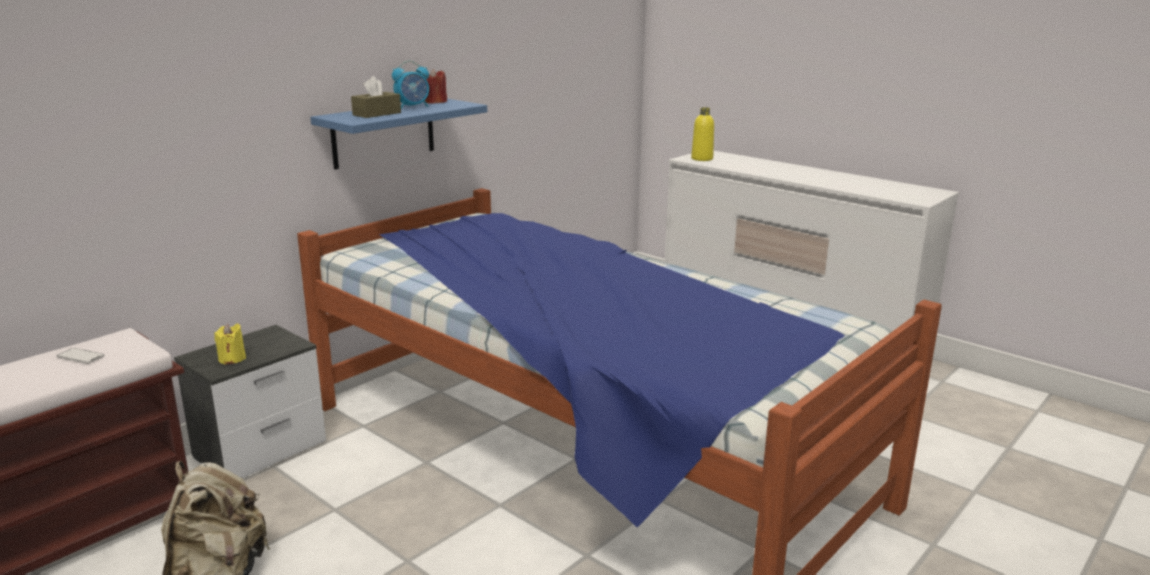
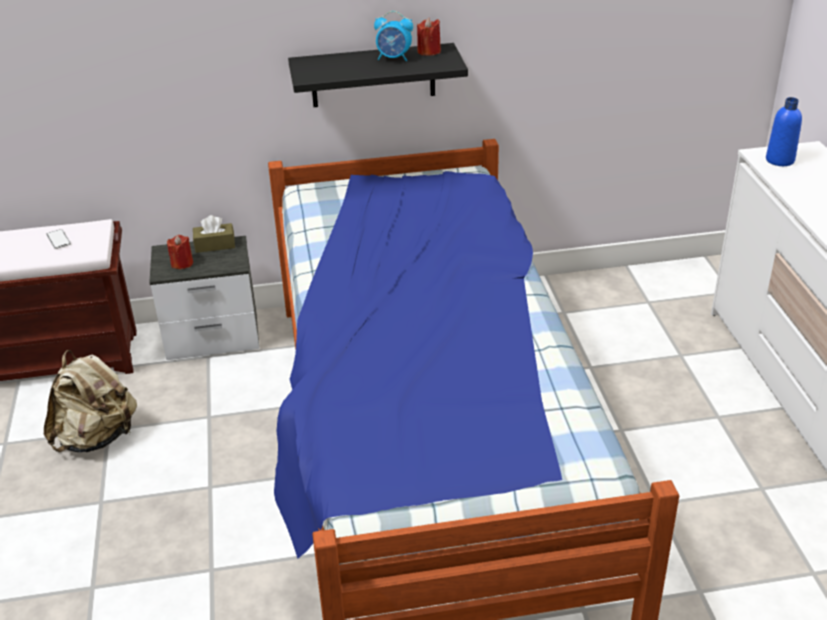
camera: 40 degrees right, 15 degrees up
(232, 359) = (182, 263): yellow candle -> red candle
(377, 114) = (343, 66): brown tissue box -> brown tissue box (215, 245)
(383, 133) = (373, 75): blue shelf -> black shelf
(702, 159) = (780, 160): yellow bottle -> blue bottle

